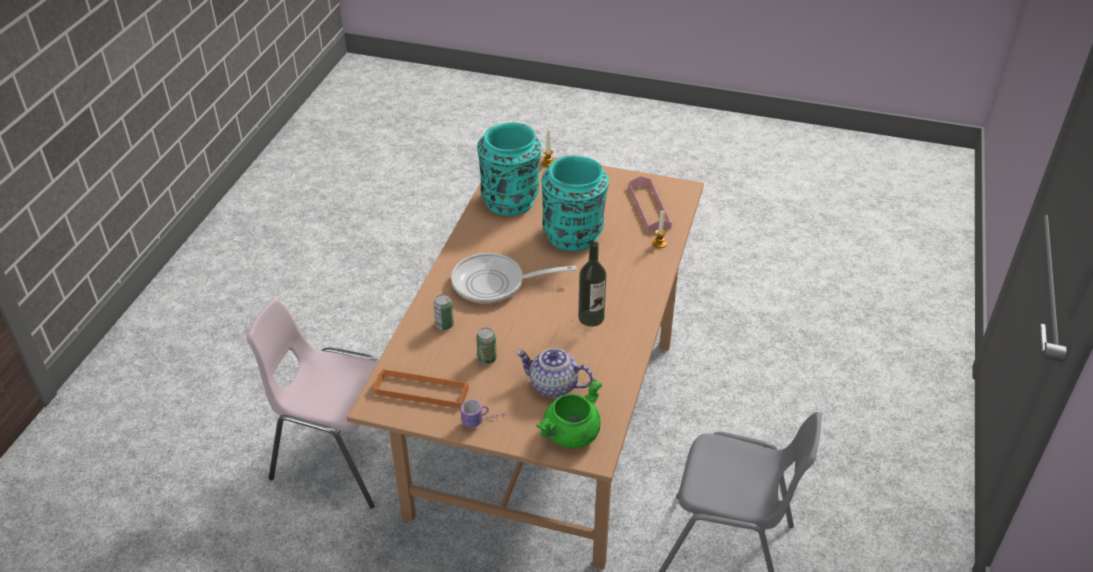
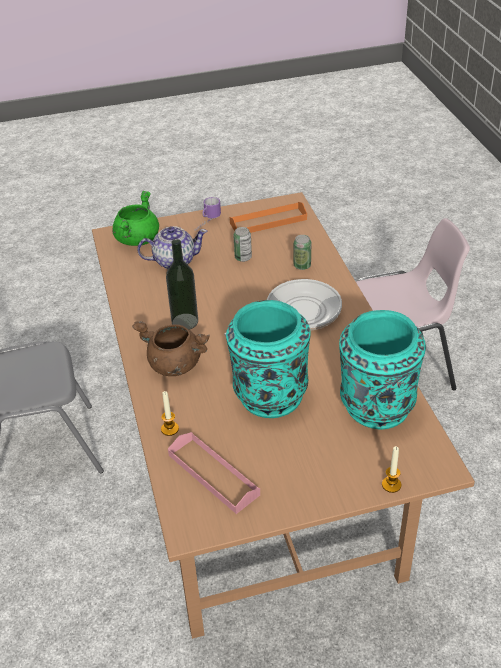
camera: 150 degrees right, 0 degrees up
(626, 286) = (173, 364): none -> brown cooking pot

